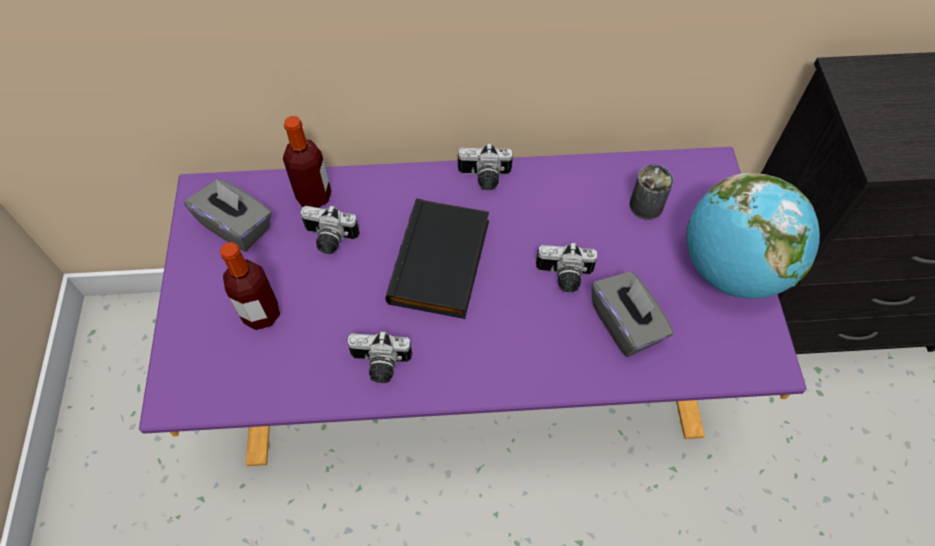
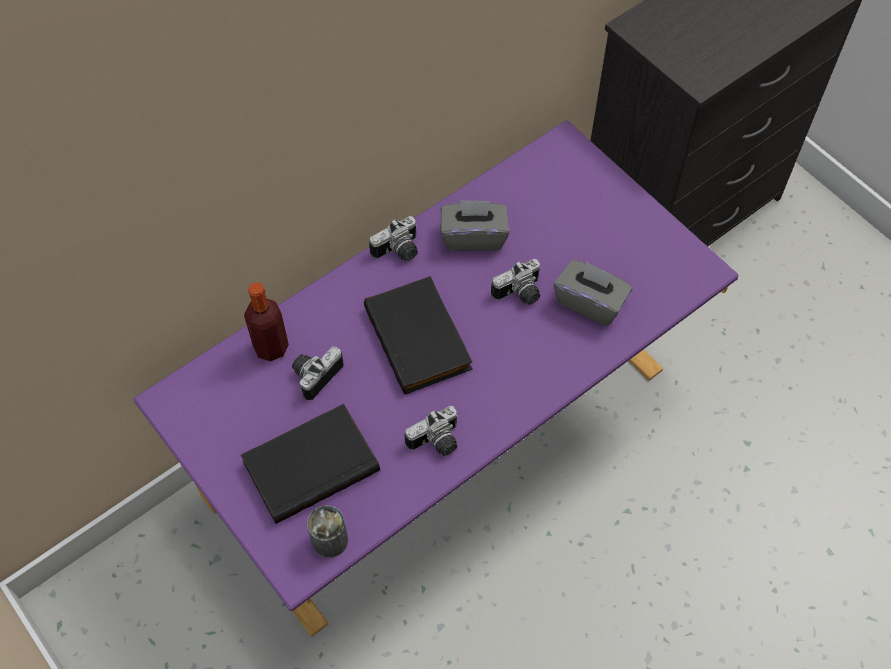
camera: 35 degrees left, 0 degrees up
(237, 226) = (227, 410): grey tissue box -> grey tissue box (473, 237)
(261, 314) = (311, 464): bottle -> black book
(329, 240) = (315, 374): camera -> camera turned 150 degrees clockwise
(646, 205) = (538, 203): can -> can (330, 540)
(732, 269) = (633, 217): globe -> none

